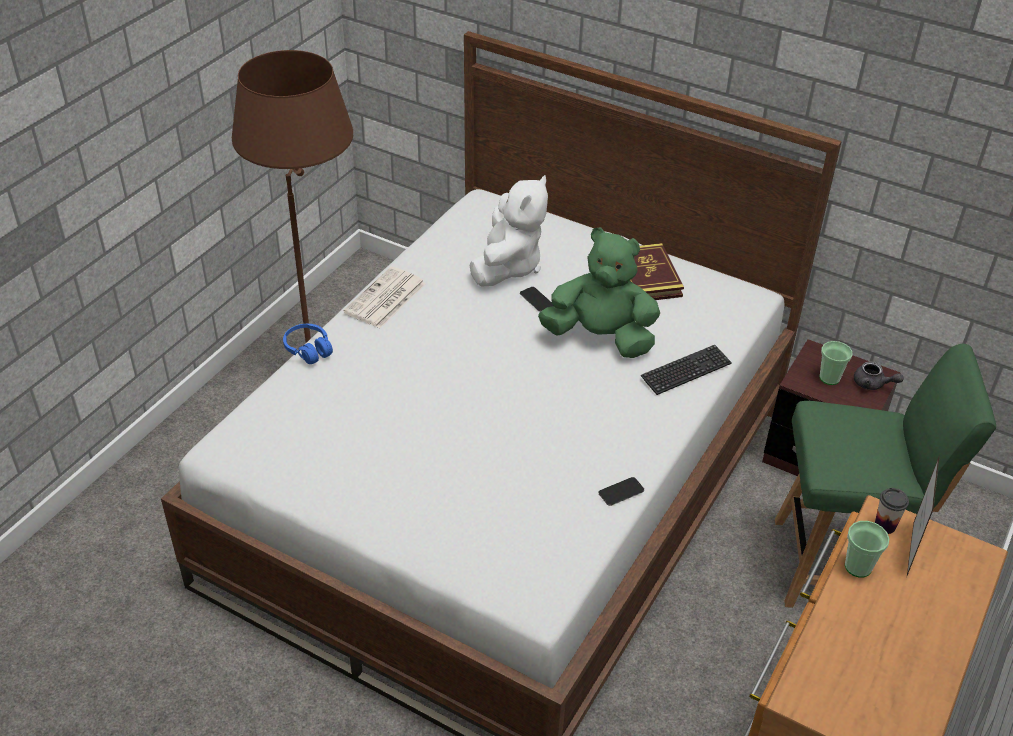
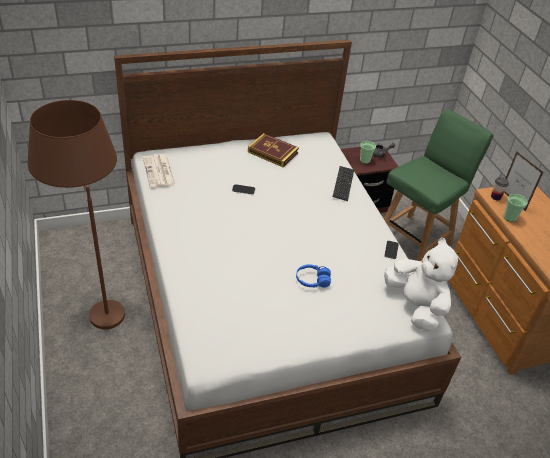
camera: 50 degrees left, 0 degrees up
(308, 349) = (174, 281): blue headphones -> blue headphones (312, 280)
(385, 299) = (174, 232): newspaper -> newspaper (159, 172)
(508, 266) = (208, 181): white plush toy -> white plush toy (415, 306)
(600, 338) = (293, 190): green plush toy -> none

